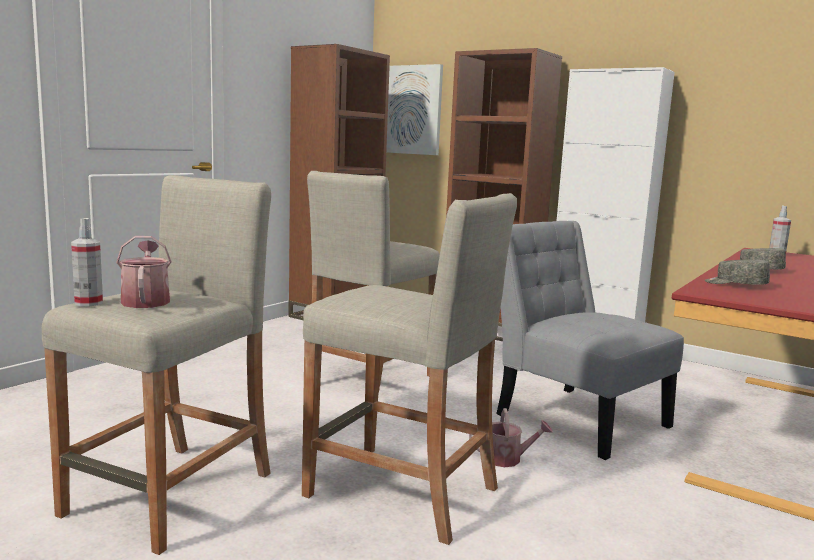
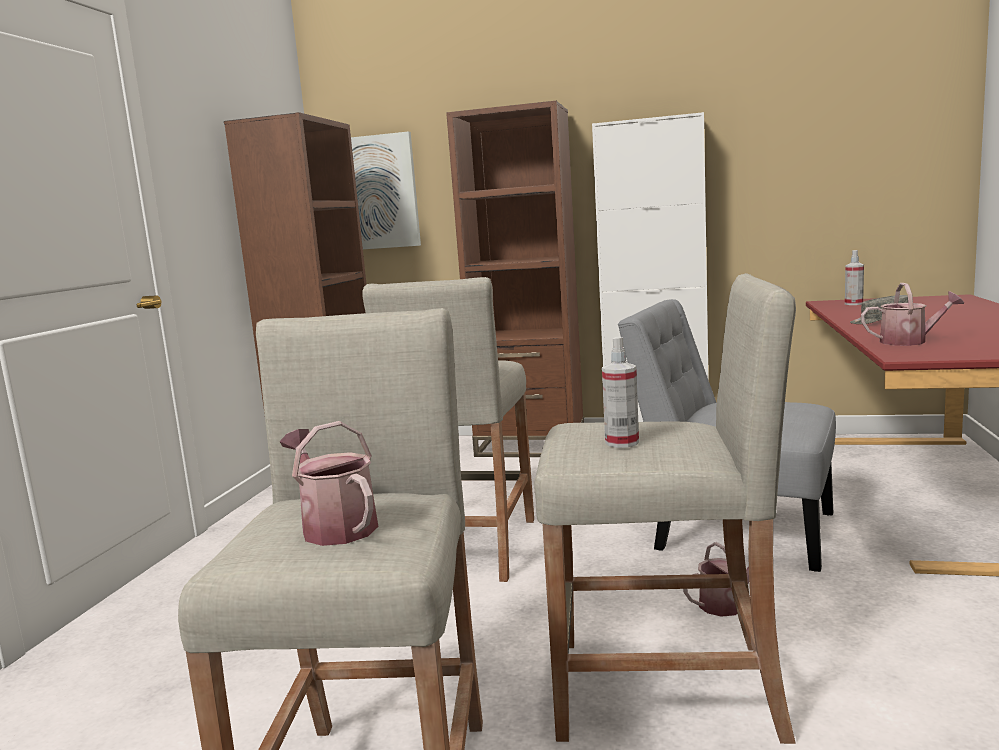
camera: 20 degrees left, 0 degrees up
(88, 303) = (255, 555): spray bottle -> spray bottle (622, 442)
(735, 284) = (909, 341): grey cap -> watering can

